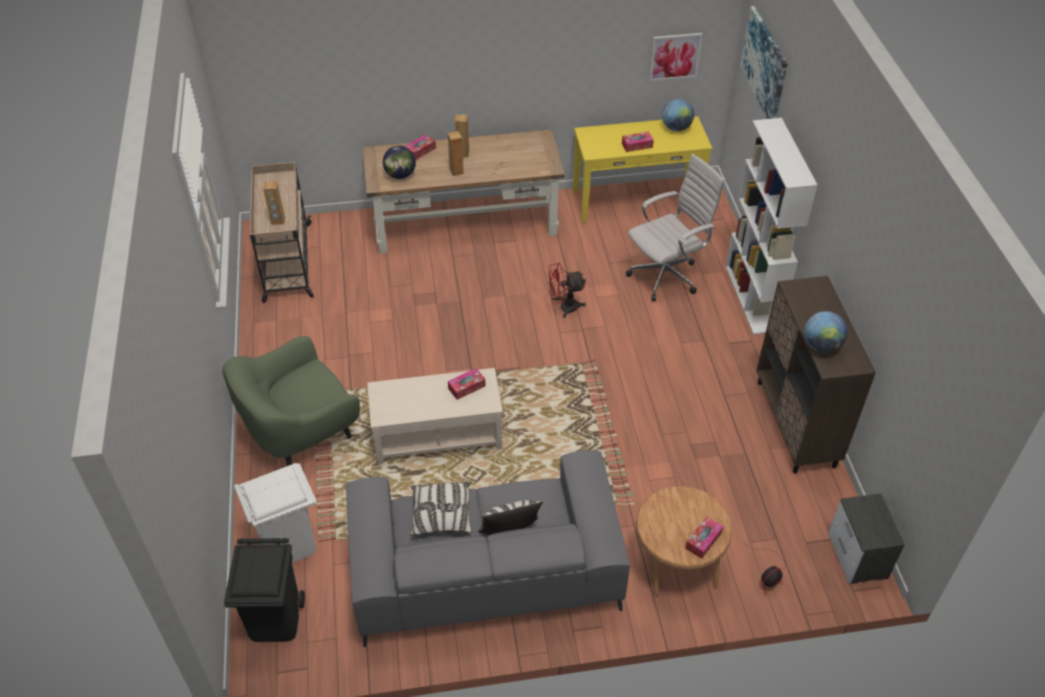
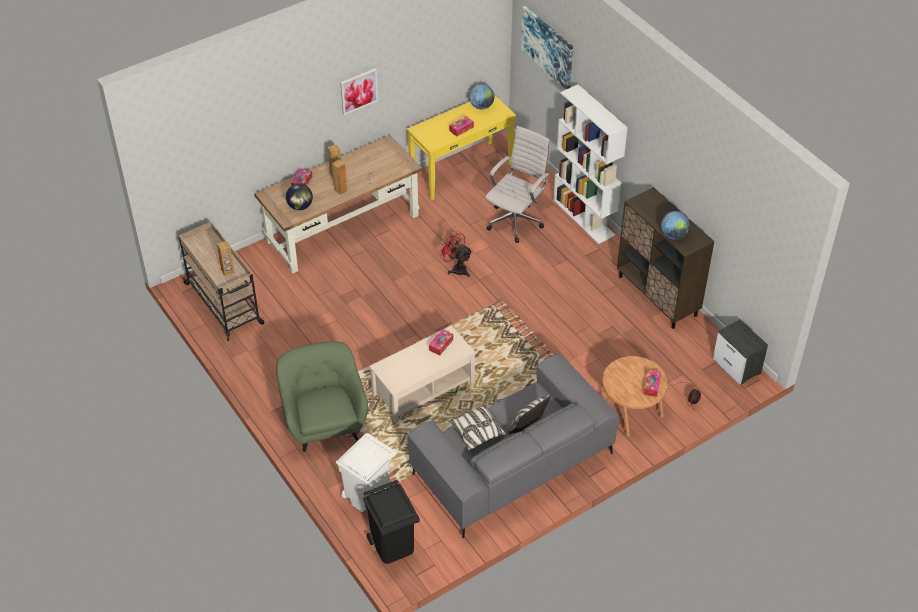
camera: 25 degrees left, 0 degrees up
(300, 432) = (324, 422): green armchair -> green armchair turned 135 degrees clockwise
(564, 307) = (456, 268): red fan -> red fan turned 75 degrees clockwise
(675, 56) = (470, 54): picture -> picture (359, 91)

